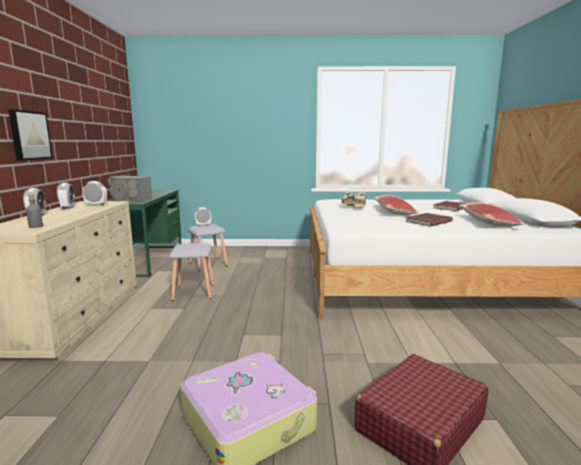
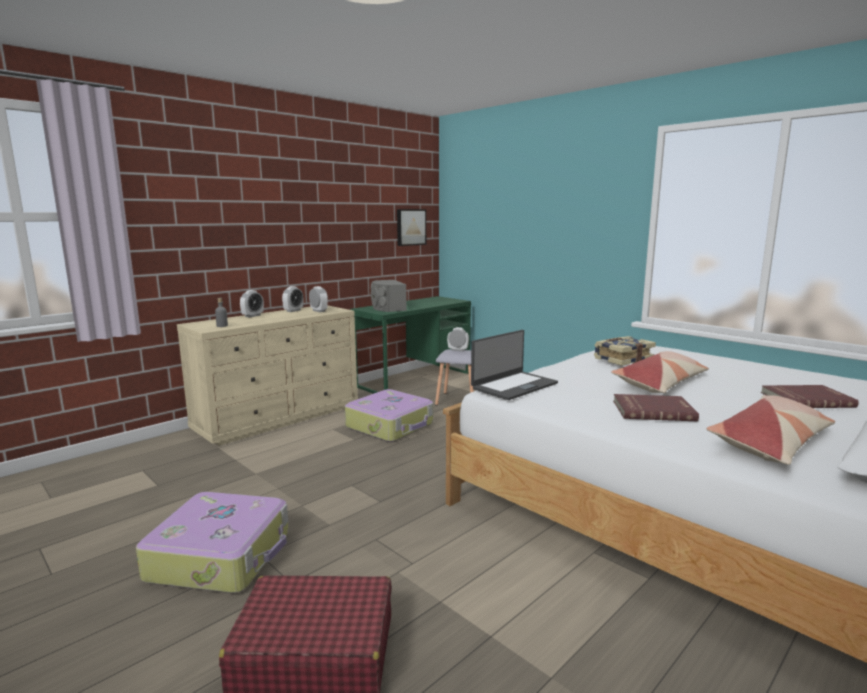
camera: 45 degrees right, 0 degrees up
(29, 135) = (269, 240): picture -> picture (410, 227)
(193, 292) = (391, 426): grey stool -> suitcase
(347, 225) = (513, 386): none -> laptop

